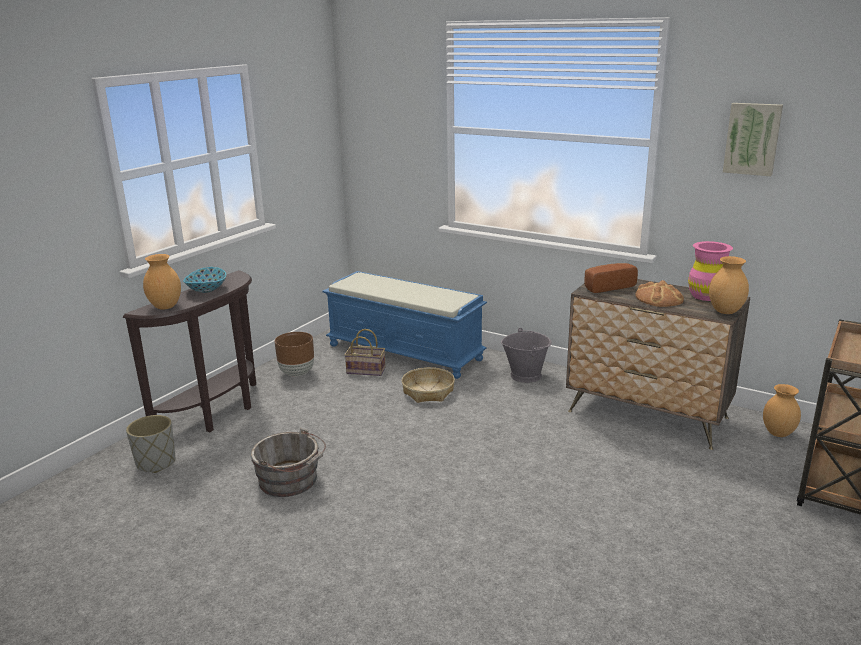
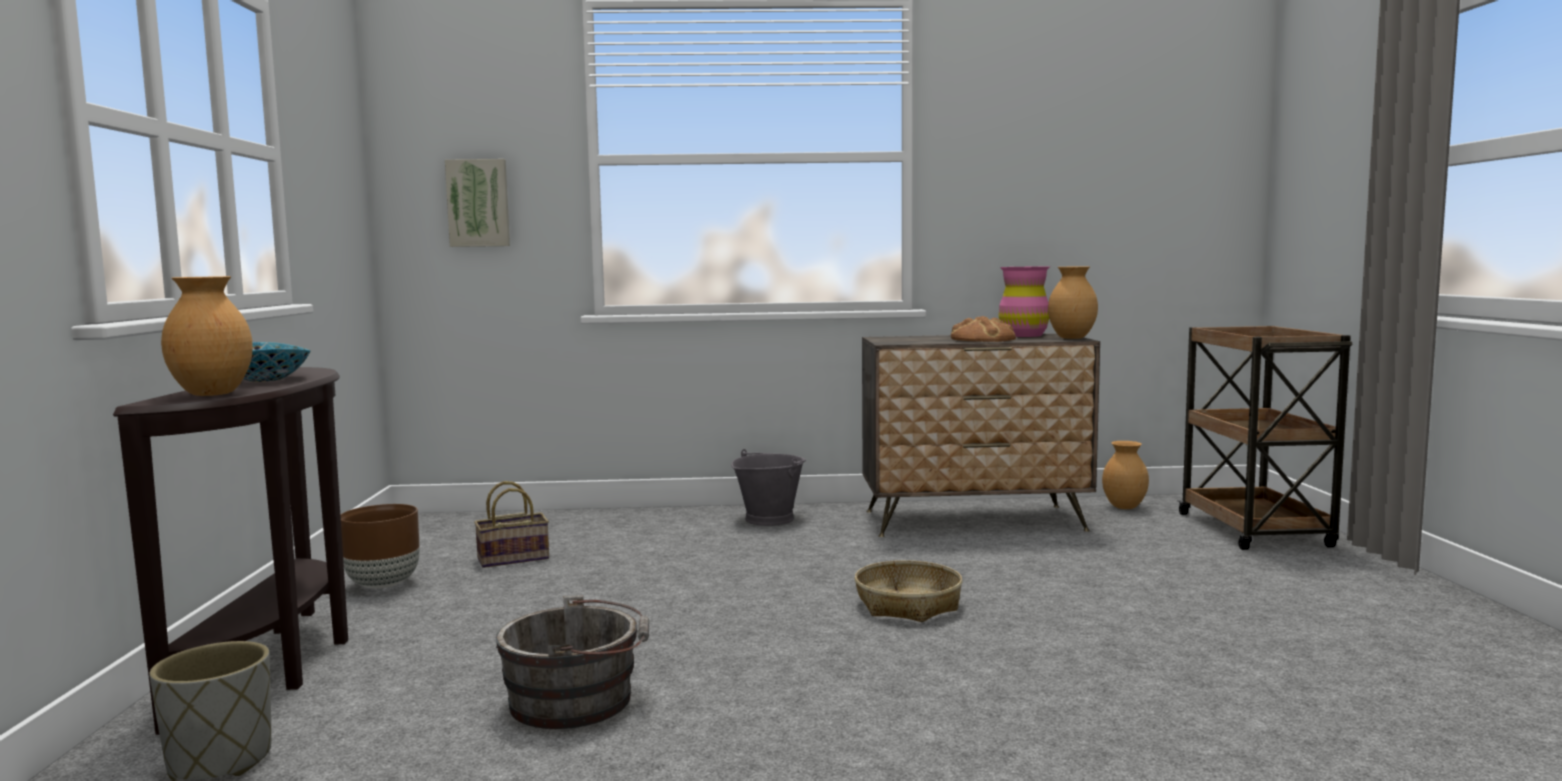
camera: 35 degrees left, 15 degrees down
(406, 352) = (551, 530): blue bench -> none
(428, 392) = (656, 558): basket -> basket (908, 605)
(607, 287) = (903, 340): bread -> none
(752, 139) = (1027, 141): picture -> picture (478, 203)

